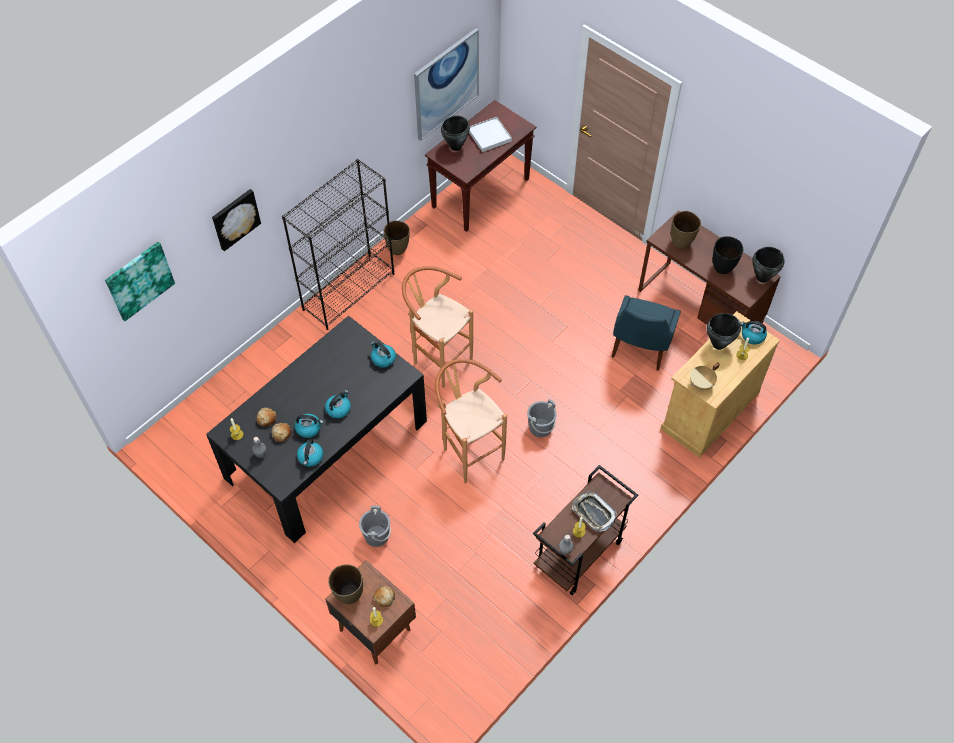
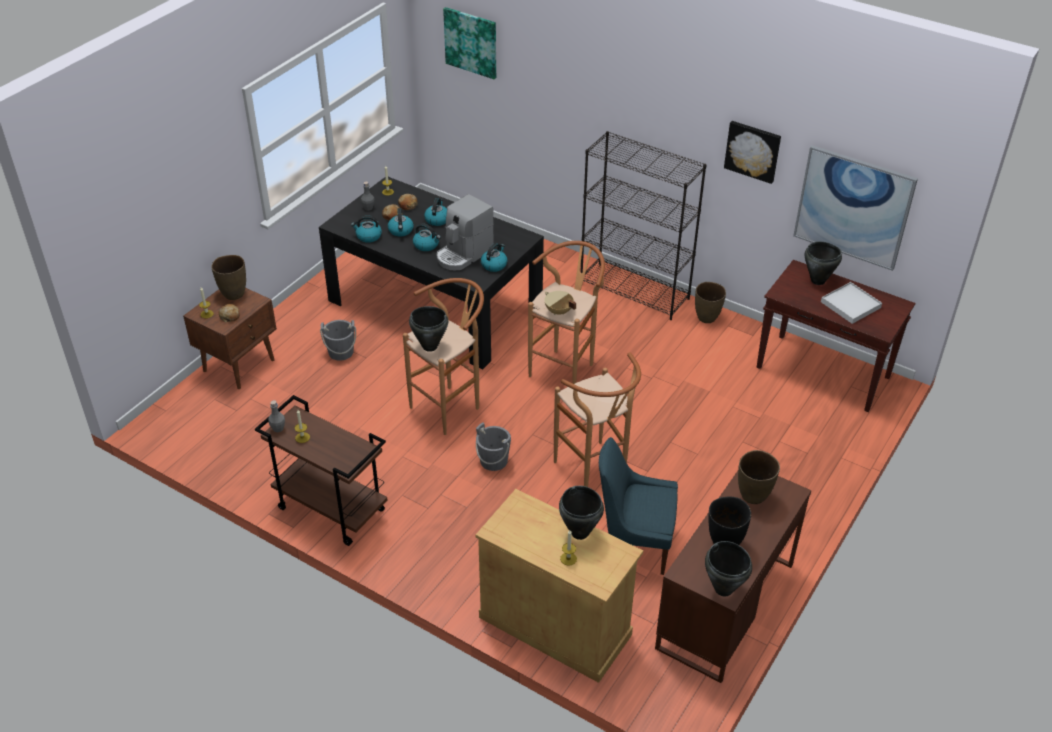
camera: 80 degrees right, 15 degrees down
(235, 218) = (568, 83): picture -> picture (753, 151)
(361, 380) = (463, 254): none -> coffee machine
(480, 424) = (429, 346): none -> black cooking pot
(564, 360) = (594, 472): none -> brown stool
(593, 513) = (327, 447): tray -> none
(701, 384) = (511, 518): beige cooking pot -> beige cooking pot (558, 311)
(752, 336) = (604, 569): kettle -> kettle (437, 219)

